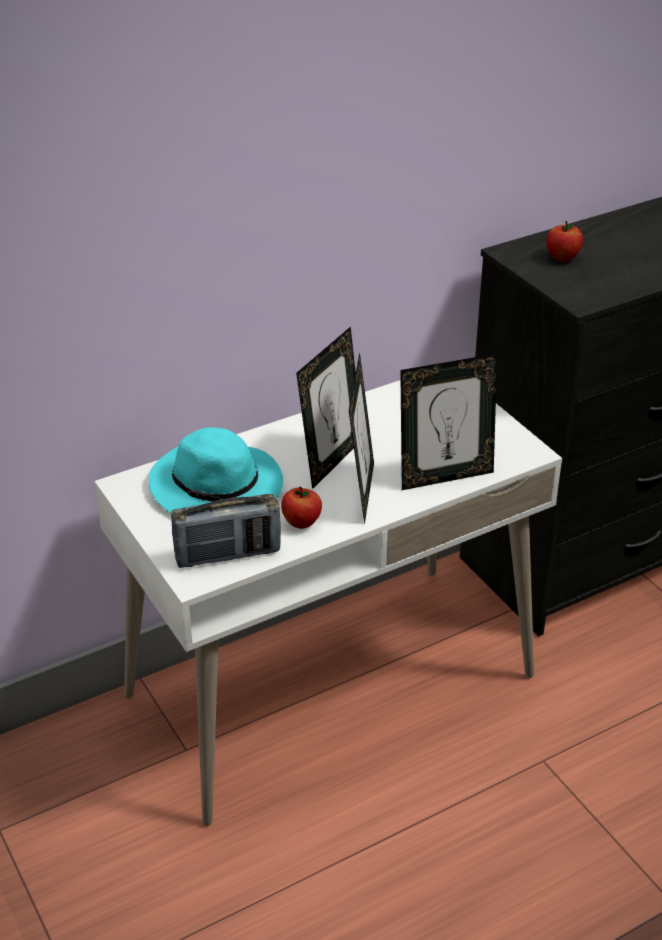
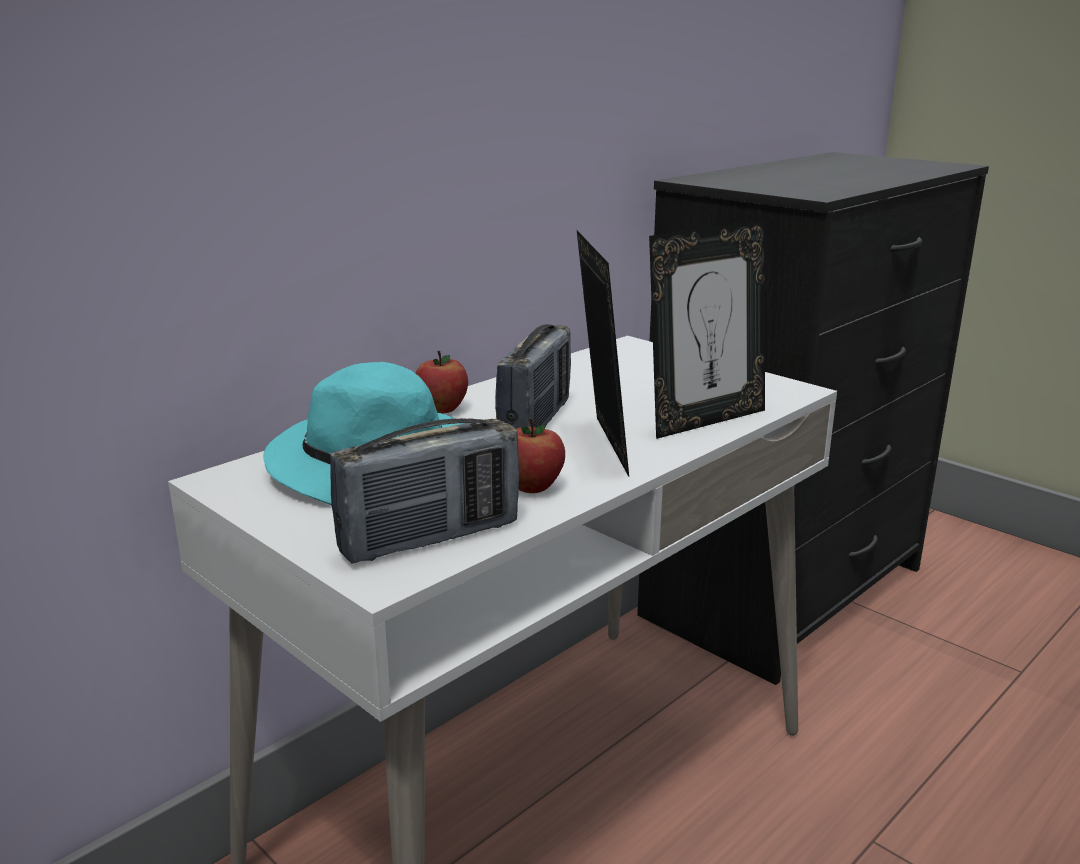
camera: 15 degrees left, 15 degrees down
(331, 461) = (535, 422): picture frame -> radio
(562, 258) = (755, 179): apple -> apple (442, 409)

